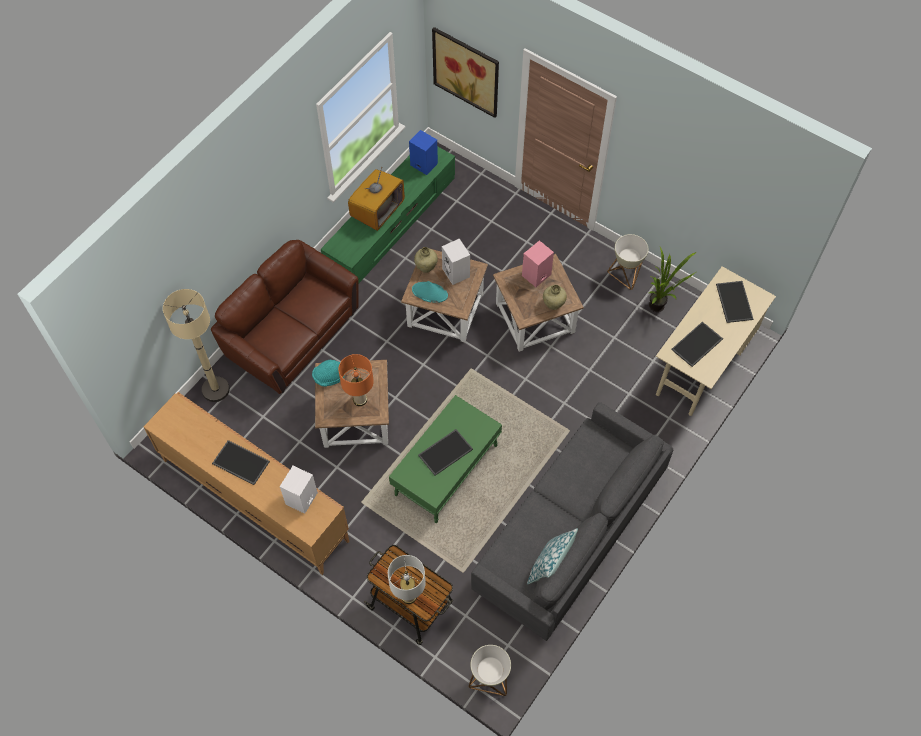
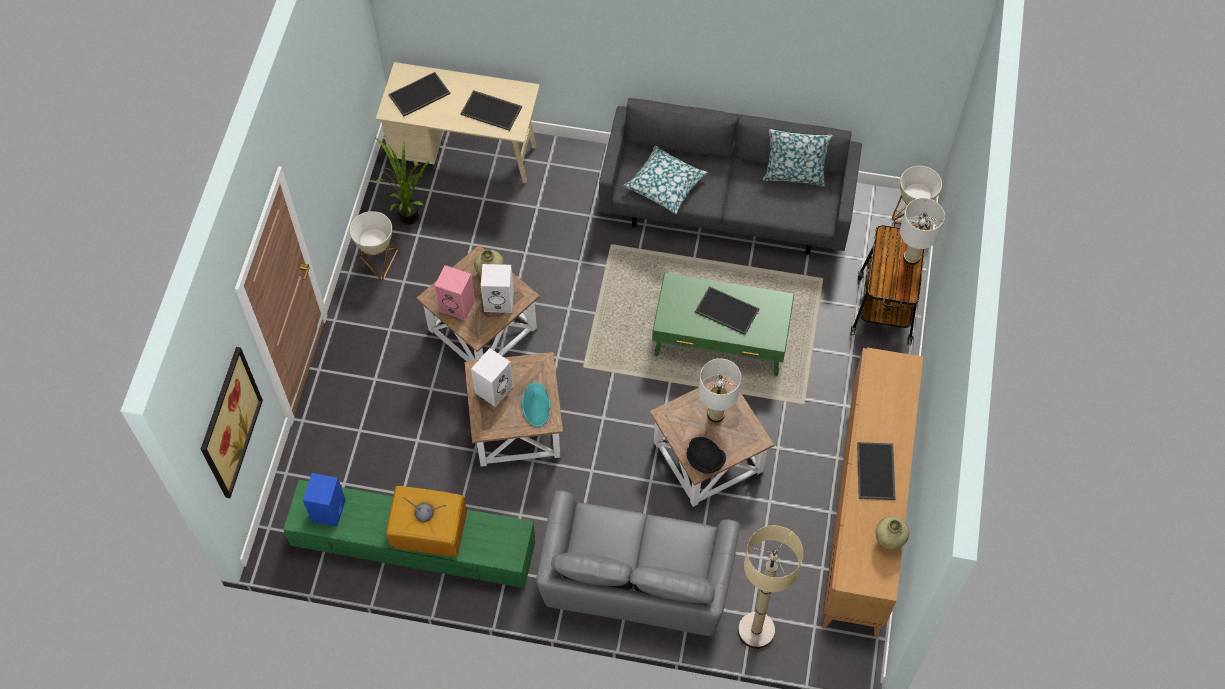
camera: 115 degrees left, 0 degrees up
(292, 334) = (636, 582): brown sofa -> grey sofa
(301, 499) = (879, 390): white speaker -> white speaker (500, 300)
(328, 377) = (705, 460): turquoise hat -> black hat
(360, 400) = (716, 414): orange table lamp -> white table lamp
(426, 267) = (501, 424): beige vase -> beige vase (889, 540)
(584, 460) = (665, 185): none -> pillow

